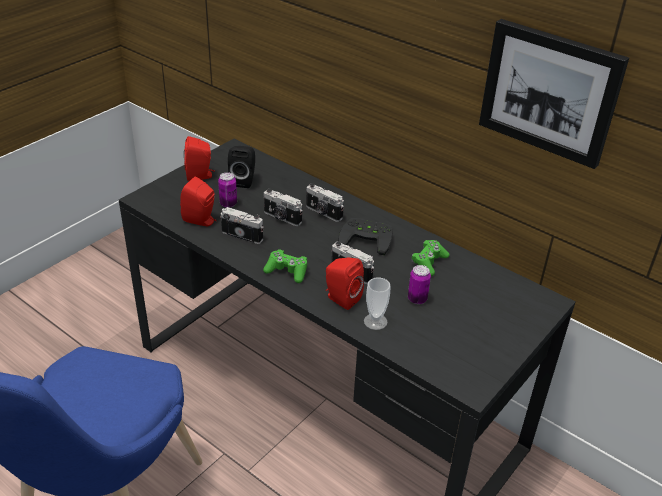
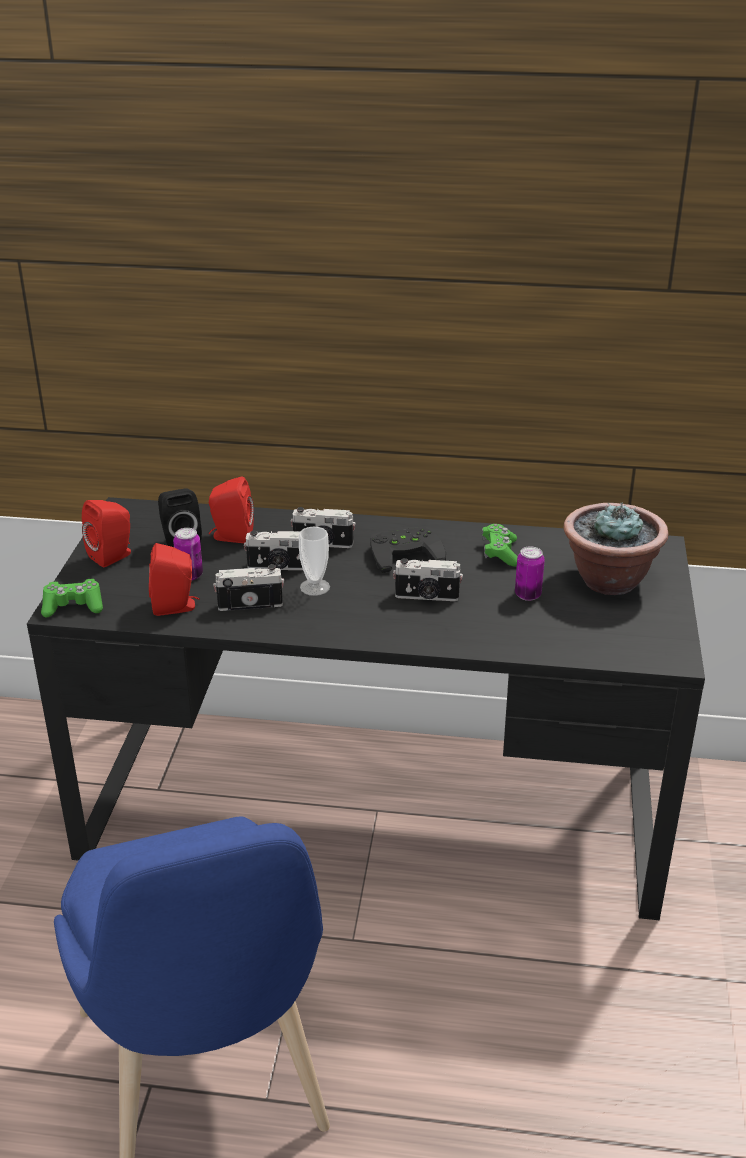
camera: 30 degrees left, 5 degrees down
(287, 271) = (350, 622): green game controller -> green game controller (73, 606)
(341, 298) = (445, 627): red speaker -> red speaker (231, 536)
(375, 321) = (508, 635): cup -> cup (315, 587)
(484, 311) = (608, 580): none -> potted plant
(550, 92) = (611, 287): picture -> none

